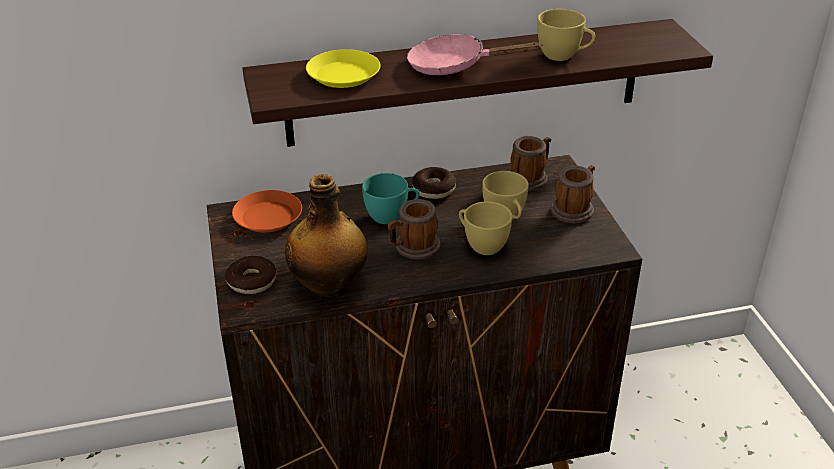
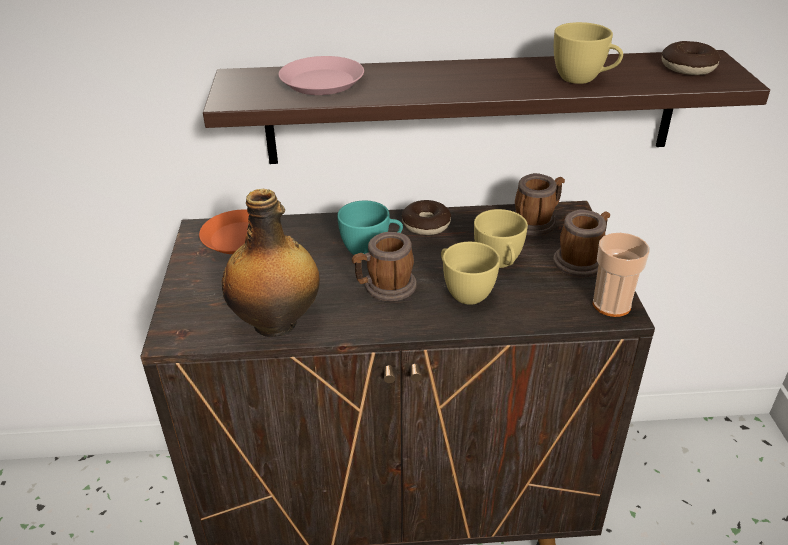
camera: 10 degrees right, 0 degrees up
(252, 281) = (195, 307): donut -> donut (687, 67)
(343, 74) = (322, 82): yellow plate -> pink plate
(454, 66) = (451, 81): pink frying pan -> none
(605, 243) = (611, 305): none -> cup

